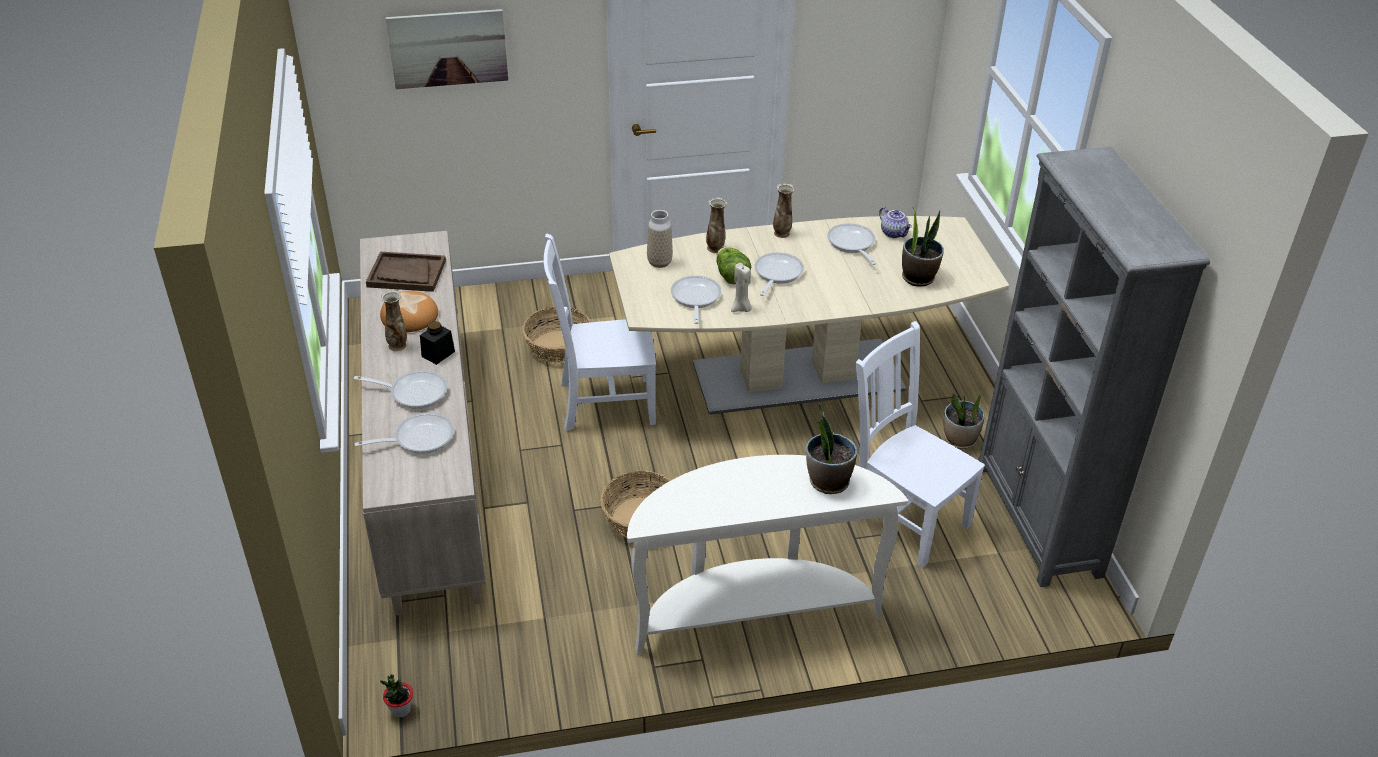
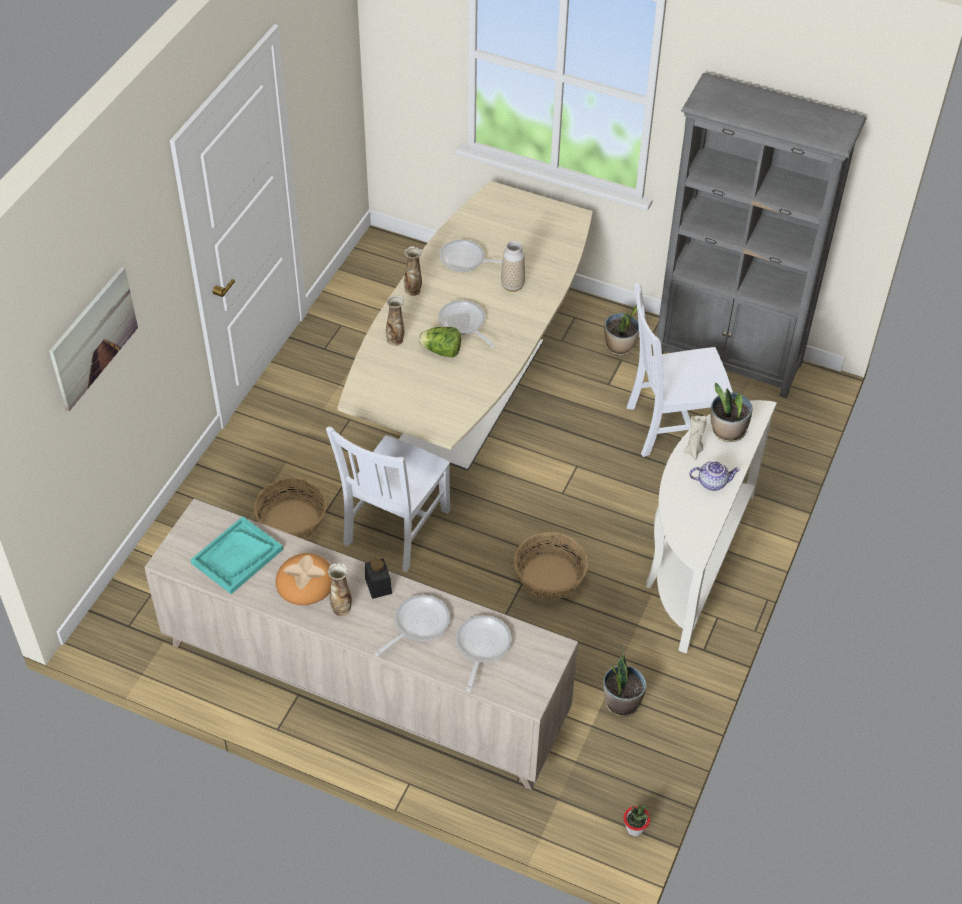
camera: 55 degrees left, 10 degrees up
(406, 274) = (237, 557): brown tray -> turquoise tray
(659, 262) = (382, 383): vase -> vase (512, 286)
(695, 299) = (451, 388): frying pan -> none
(741, 309) = (489, 368): beige candle -> beige candle (693, 451)
(894, 233) = (474, 229): teapot -> teapot (712, 482)
(918, 277) = (541, 251): potted plant -> potted plant (621, 702)

